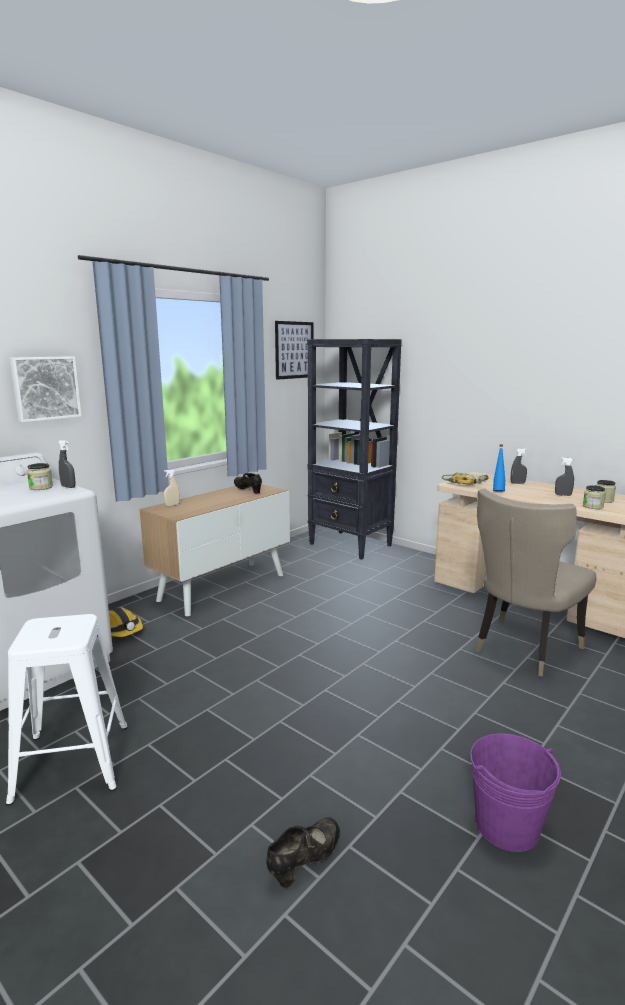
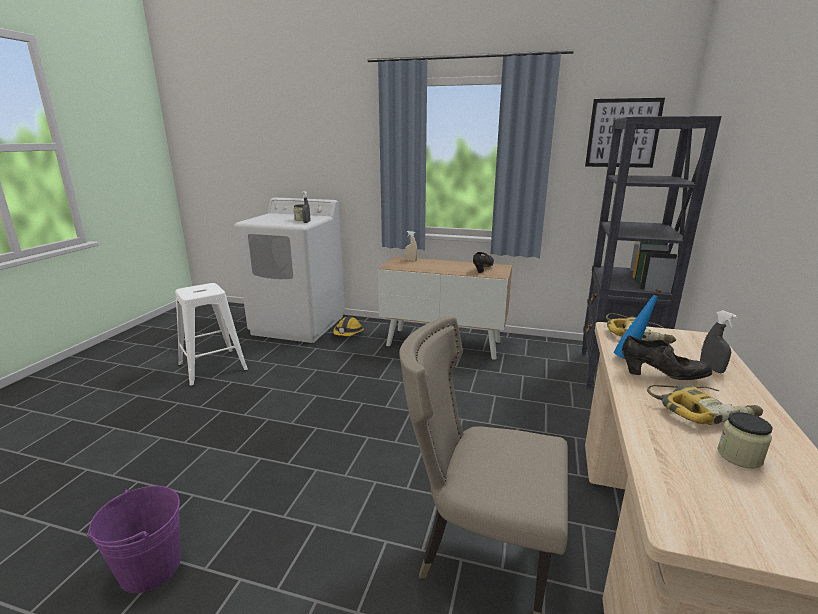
camera: 65 degrees right, 5 degrees up
(45, 388) = (350, 157): picture -> none
(305, 861) = (126, 466): black shoe -> black shoe (662, 376)
(563, 495) = (702, 411): grey spray bottle -> power drill
(592, 506) = (665, 442): jar -> none

